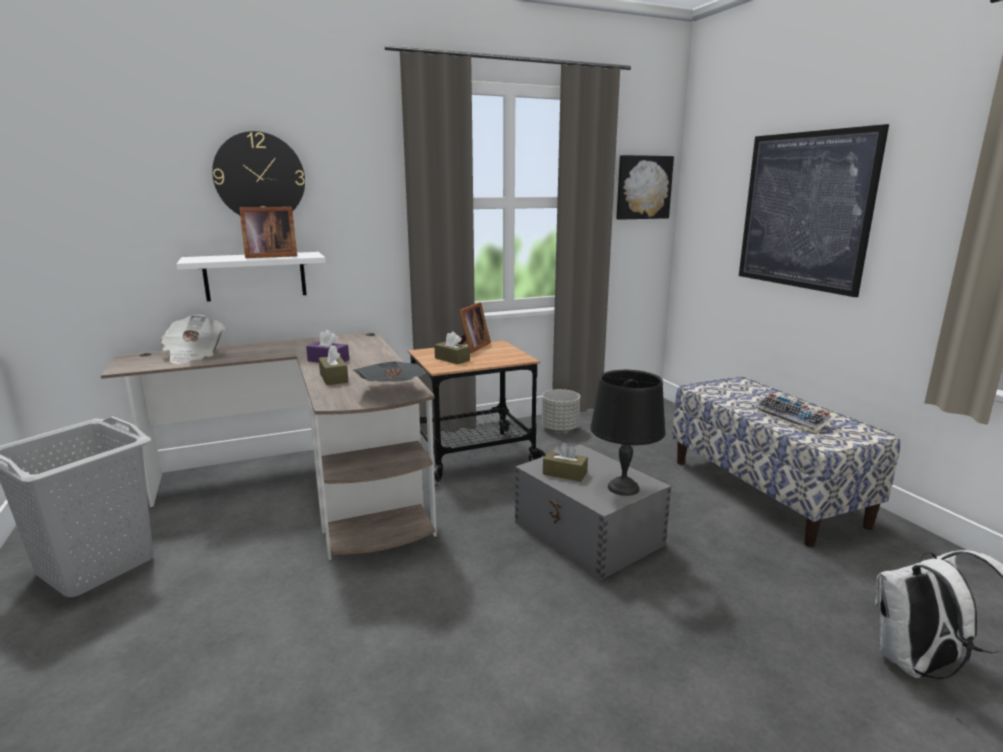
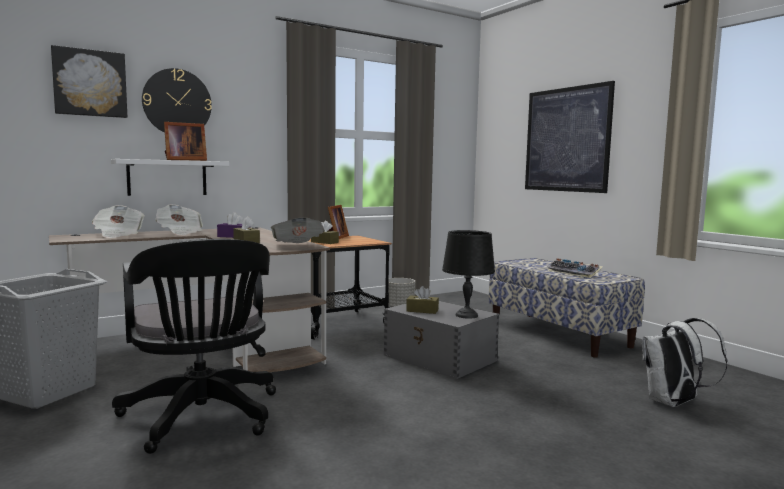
camera: 10 degrees left, 10 degrees down
(252, 635) = (202, 418): none -> black office chair
(270, 348) = (180, 232): none -> newspaper
(643, 187) = (452, 130): picture -> picture (90, 83)

